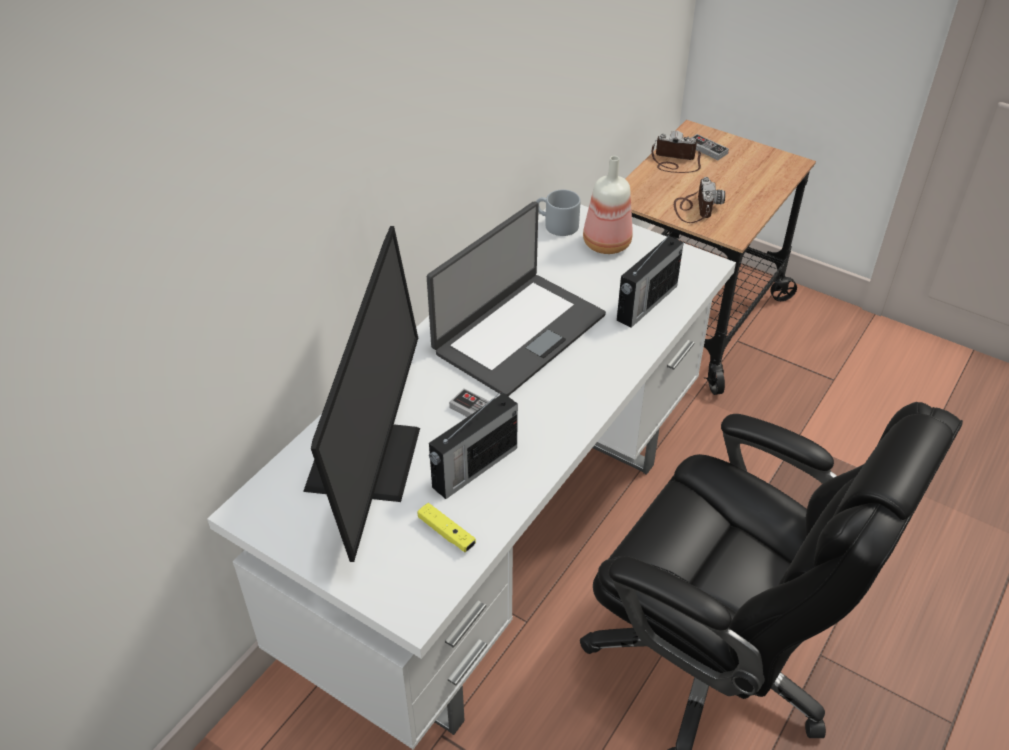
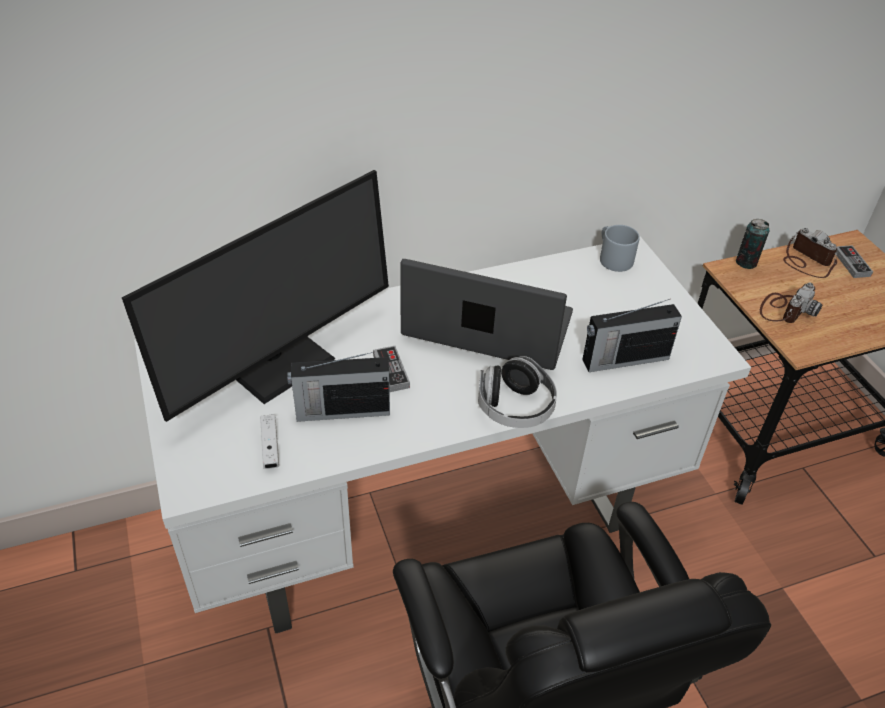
camera: 35 degrees right, 0 degrees up
(446, 533) = (270, 446): yellow game controller -> white game controller
(518, 333) = (487, 327): laptop -> laptop turned 150 degrees counterclockwise
(605, 244) = (639, 293): bottle -> none
(606, 386) = (515, 407): none -> headphones
(634, 183) = (746, 262): none -> can

